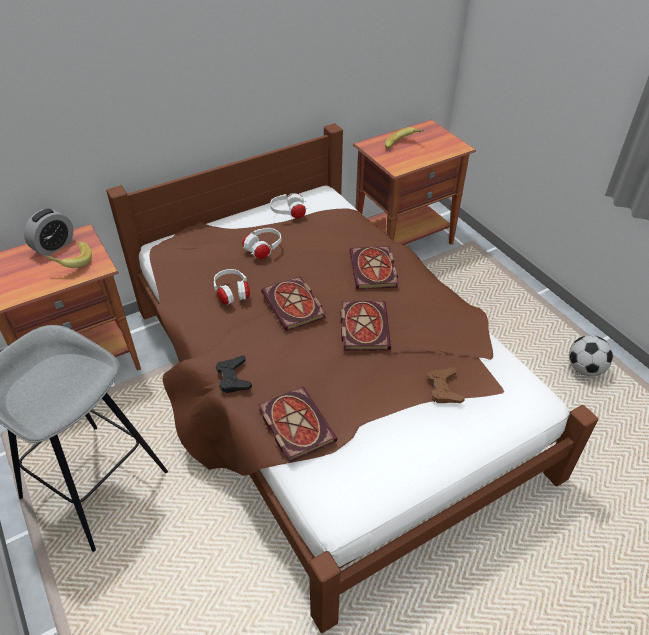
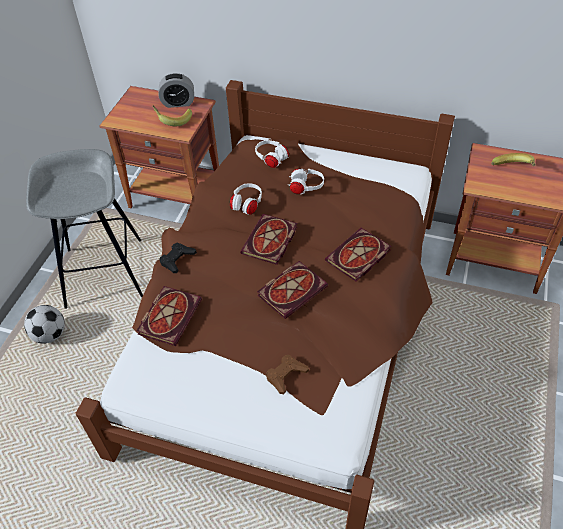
camera: 50 degrees right, 5 degrees up
(289, 214) = (362, 172): white headphones -> white headphones (271, 159)
(585, 369) = (506, 484): football -> football (50, 335)

